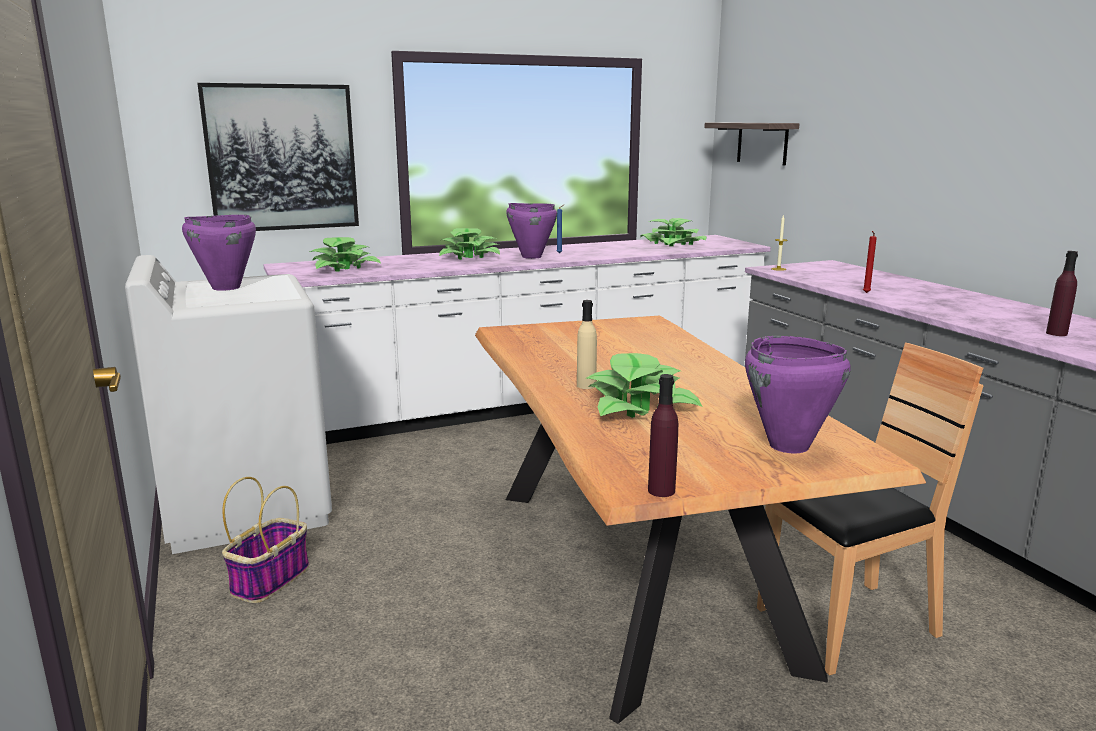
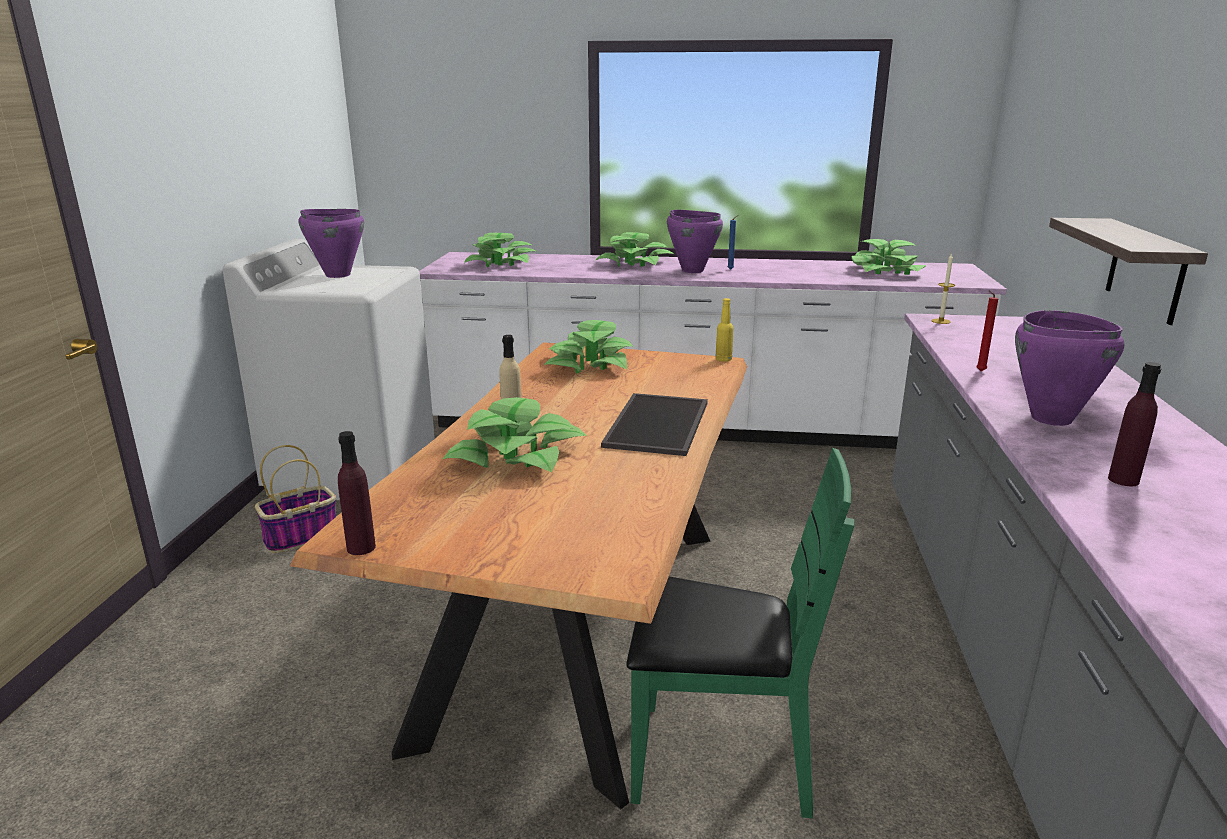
camera: 30 degrees right, 5 degrees up
(282, 158) = (478, 151): picture -> none
(554, 336) = (589, 364): none -> potted plant
(649, 318) = (723, 359): none -> yellow bottle
(697, 366) = (659, 425): none -> tray
(762, 143) = (1025, 151): shelf -> shelf (1146, 270)
(788, 446) = (563, 538): purple cooking pot -> purple cooking pot (1051, 419)
(847, 625) = (719, 761): brown chair -> green chair

